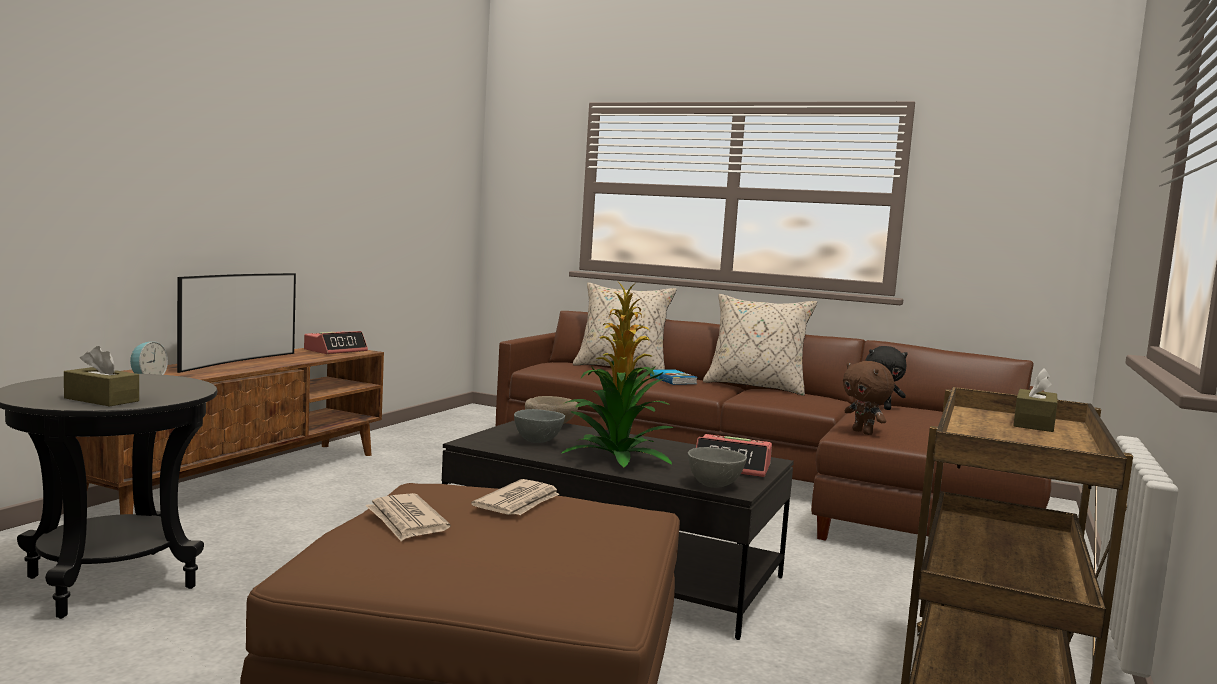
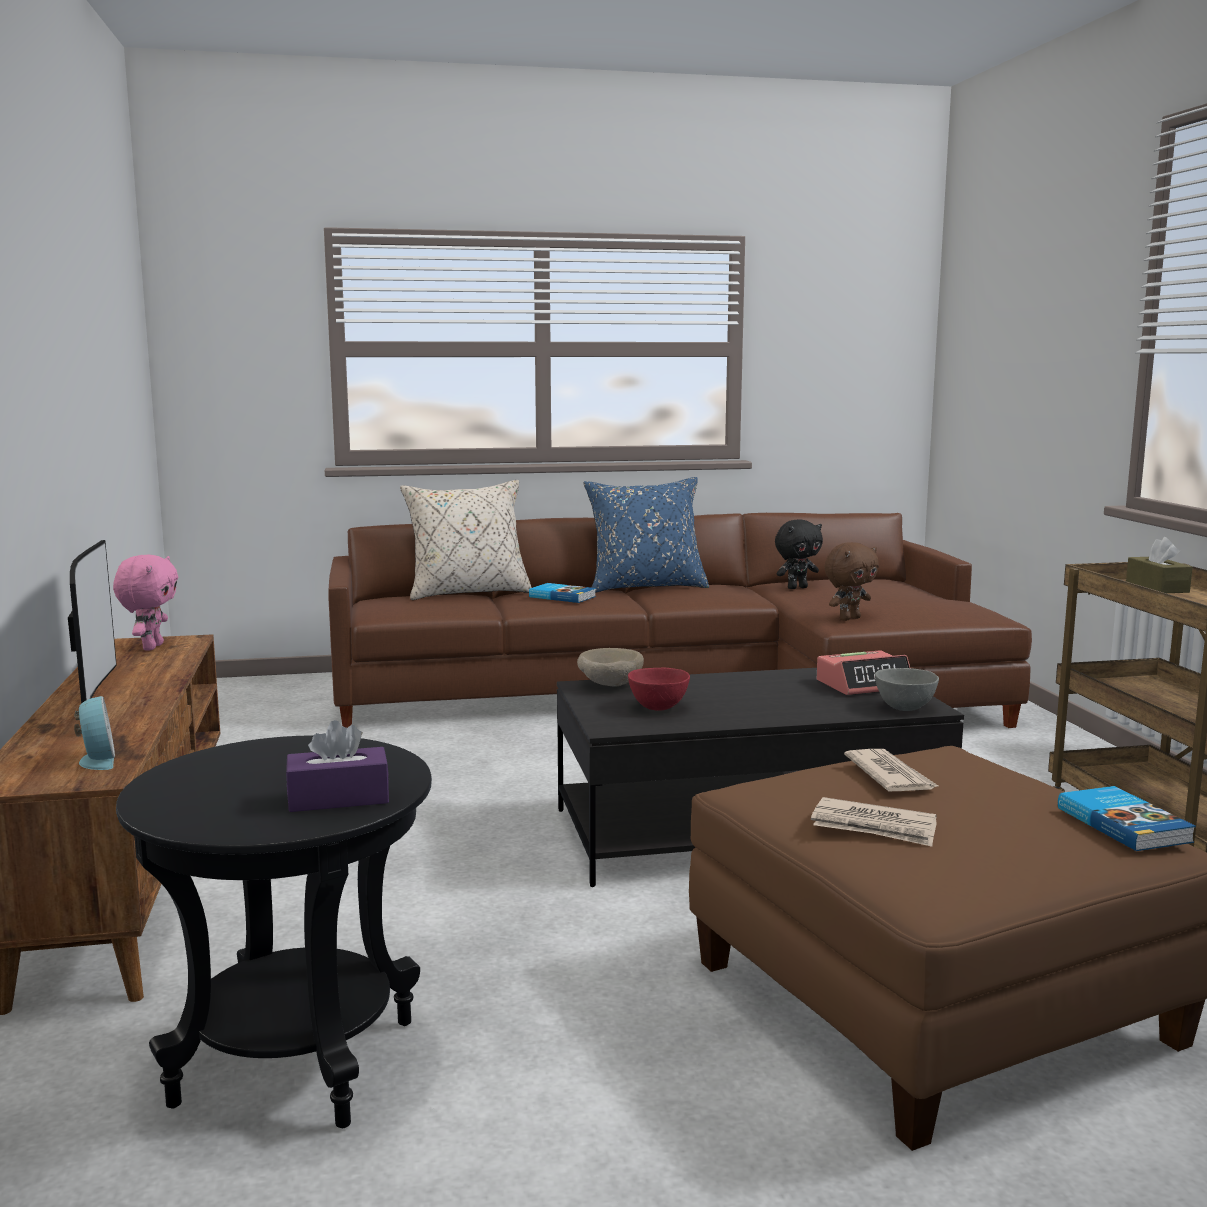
camera: 35 degrees left, 5 degrees up
(101, 399) = (338, 798): brown tissue box -> purple tissue box
(336, 350) = (151, 647): alarm clock -> pink plush toy
(538, 441) = (659, 707): grey bowl -> red bowl
(598, 584) = (1124, 824): none -> book
(615, 457) = (763, 703): potted plant -> none
(755, 387) = (645, 587): beige pillow -> blue pillow
(863, 432) = (849, 618): brown plush toy -> brown plush toy turned 60 degrees counterclockwise

